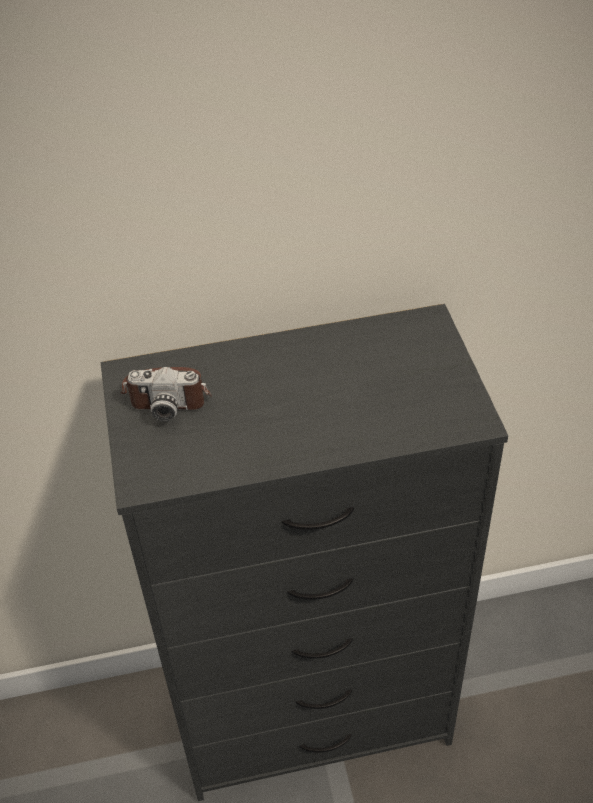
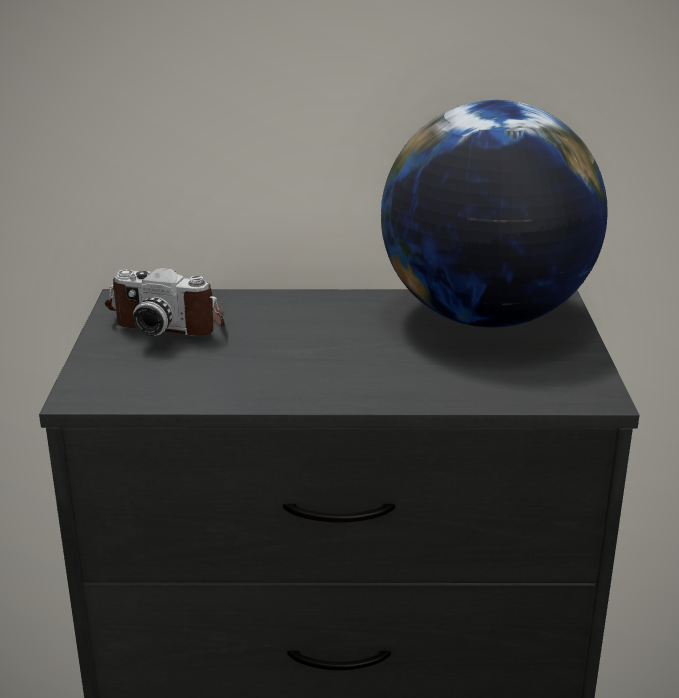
camera: 10 degrees right, 20 degrees down
(388, 349) = (485, 317): none -> globe

